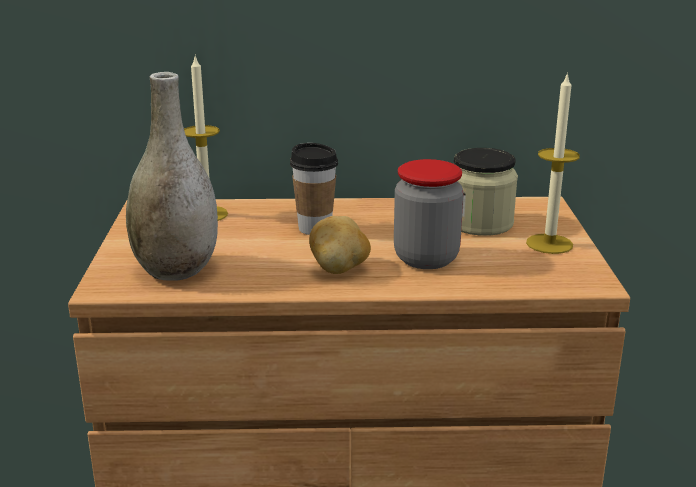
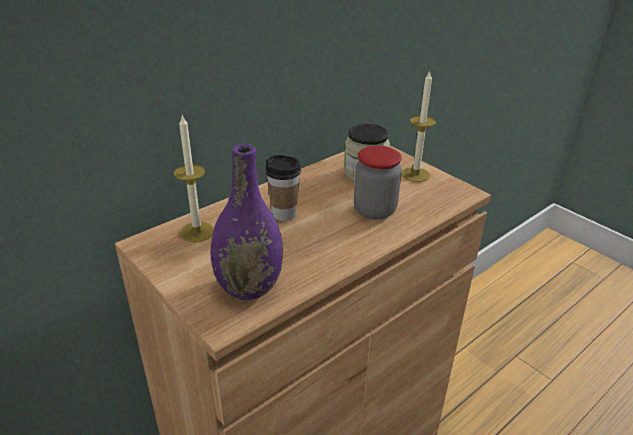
camera: 40 degrees left, 10 degrees up
(176, 270) = (249, 287): grey vase -> purple vase
(339, 269) = (342, 239): potato -> none

